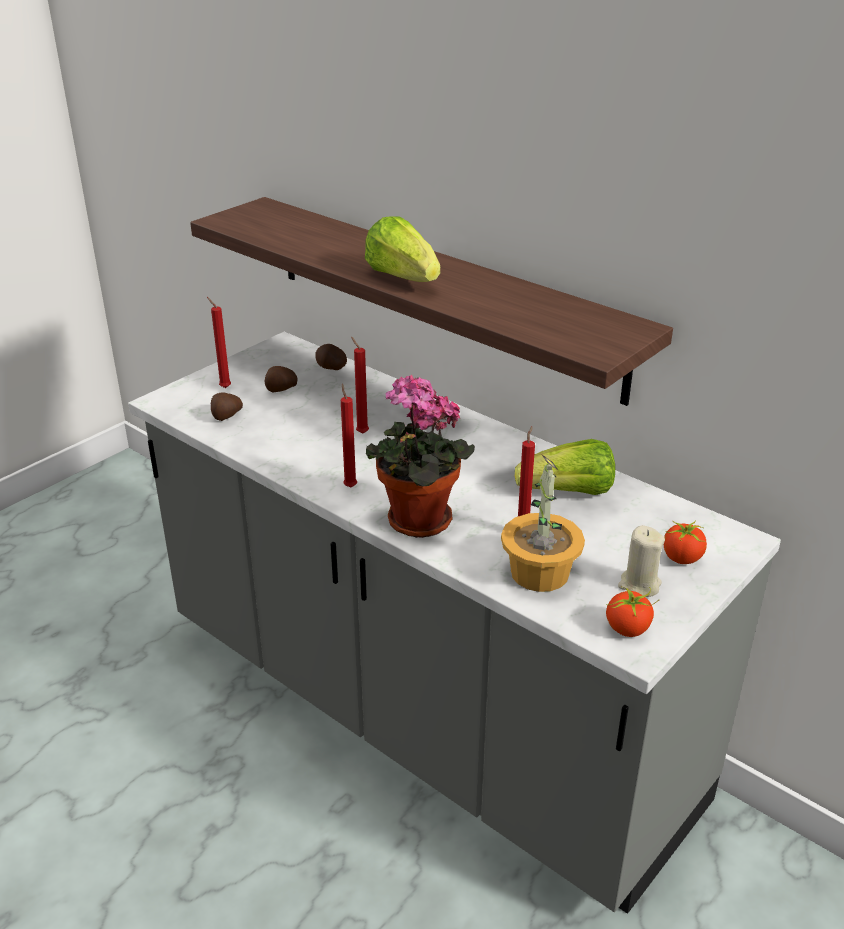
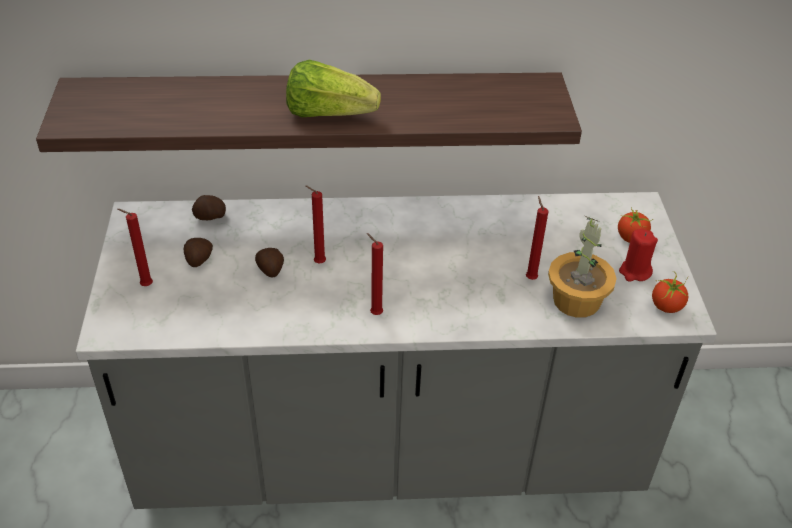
camera: 45 degrees left, 10 degrees up
(226, 416) = (189, 312): potato -> potato (270, 270)
(416, 523) = (459, 314): potted plant -> none
(569, 493) = (515, 229): lettuce -> none
(639, 585) = (634, 272): beige candle -> red candle

